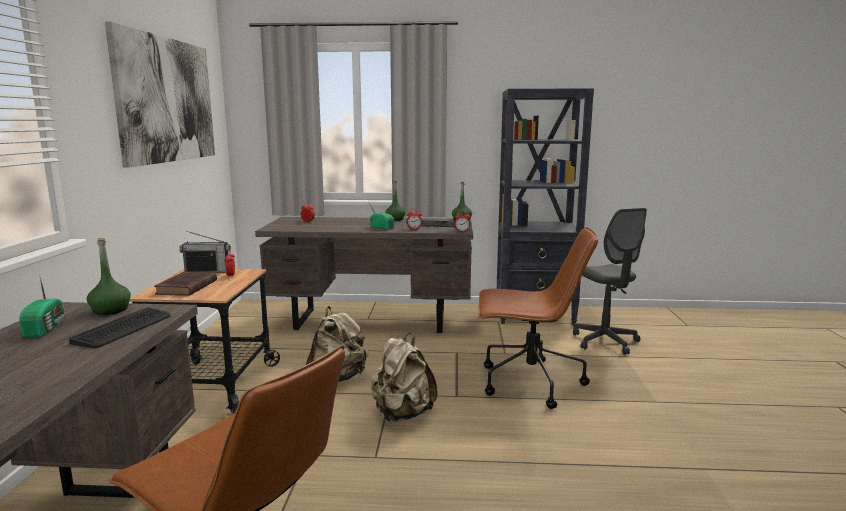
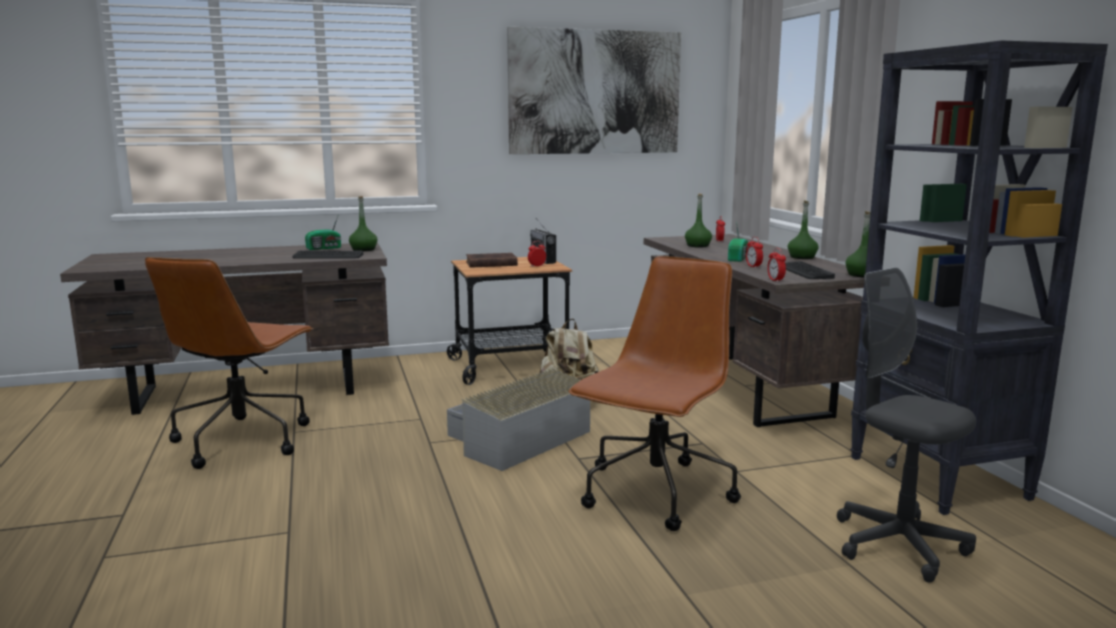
camera: 70 degrees right, 0 degrees up
(319, 227) = (698, 246): none -> green bottle
(402, 414) = (515, 440): beige backpack -> grey storage box
(528, 383) = (655, 494): brown office chair -> brown office chair turned 135 degrees counterclockwise
(605, 342) = (898, 545): grey office chair -> grey office chair turned 90 degrees clockwise

